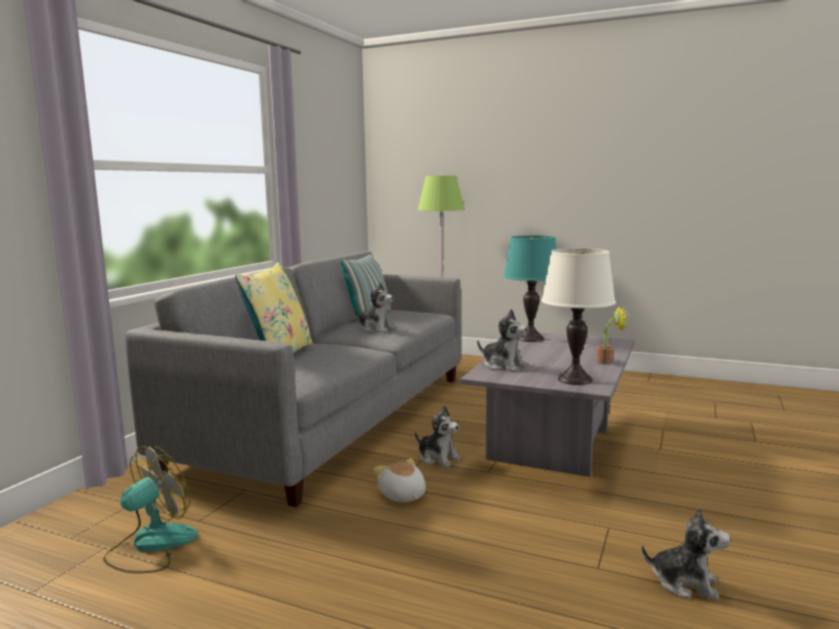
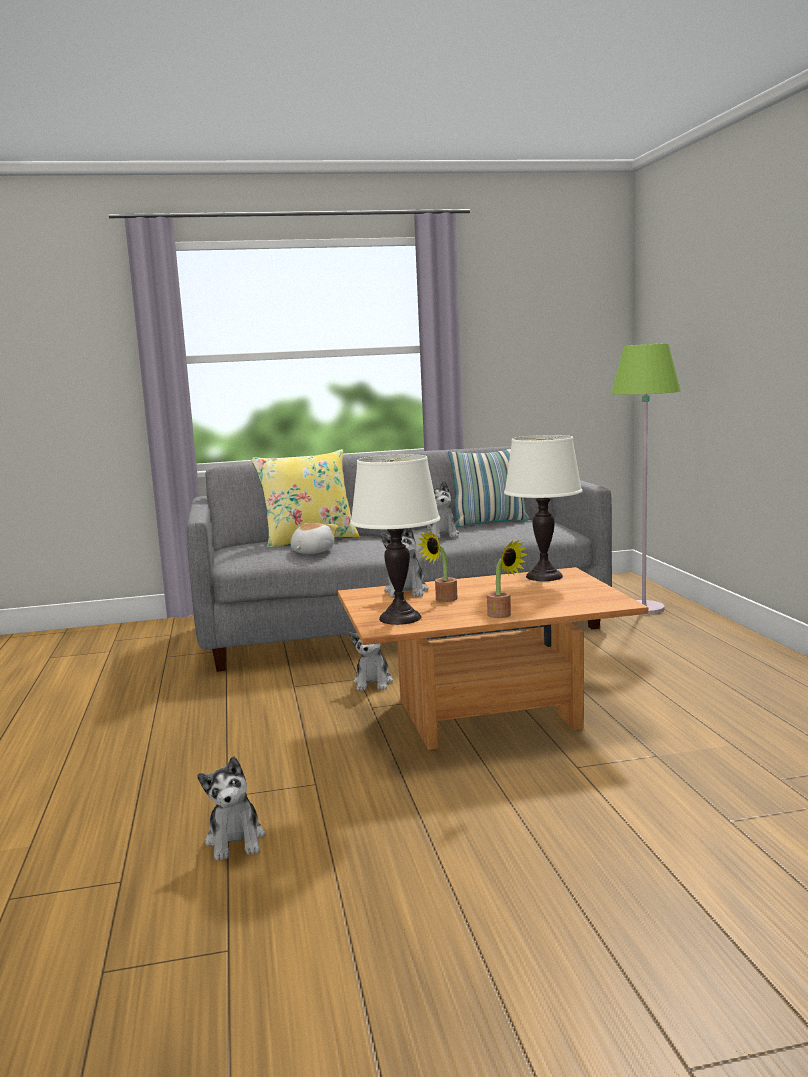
camera: 55 degrees right, 0 degrees up
(151, 545) = (122, 659): fan -> none
(402, 496) = (277, 694): plush toy -> plush toy (311, 552)
(530, 339) = (544, 576): turquoise table lamp -> white table lamp
(544, 364) = (442, 600): none -> potted plant
(553, 446) = (486, 715): grey coffee table -> brown coffee table

